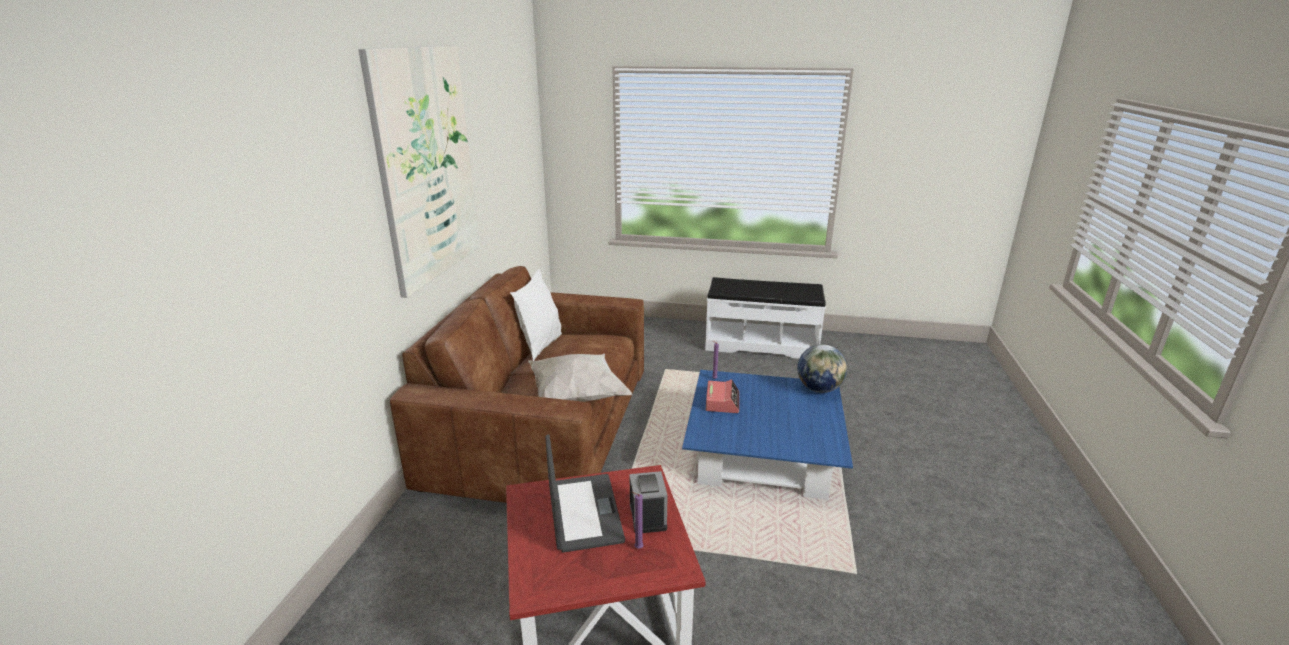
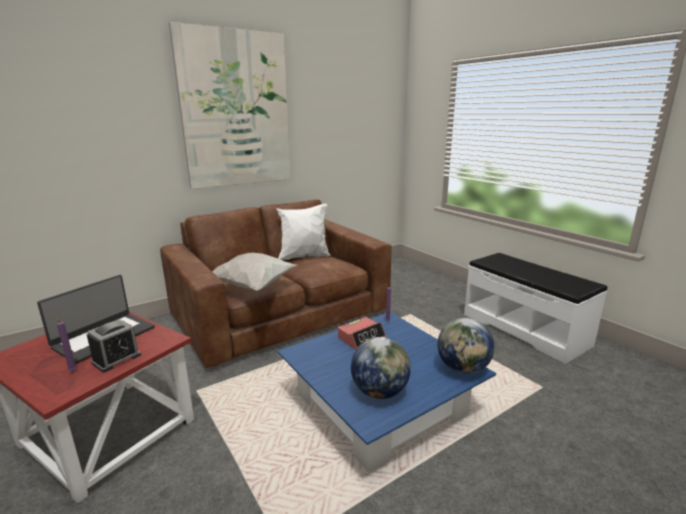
camera: 45 degrees right, 5 degrees down
(805, 433) = (379, 392): none -> globe

